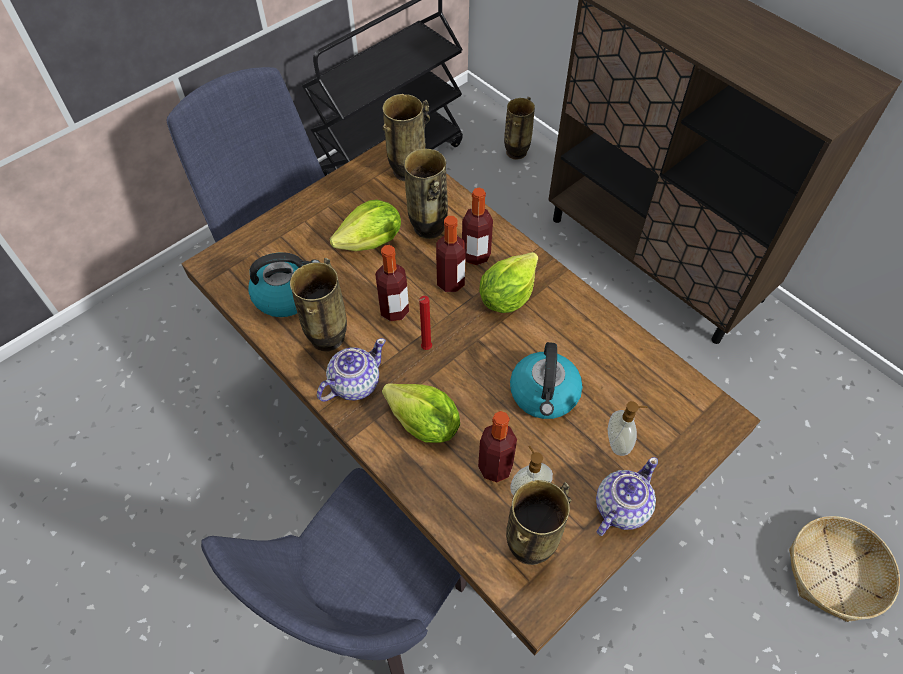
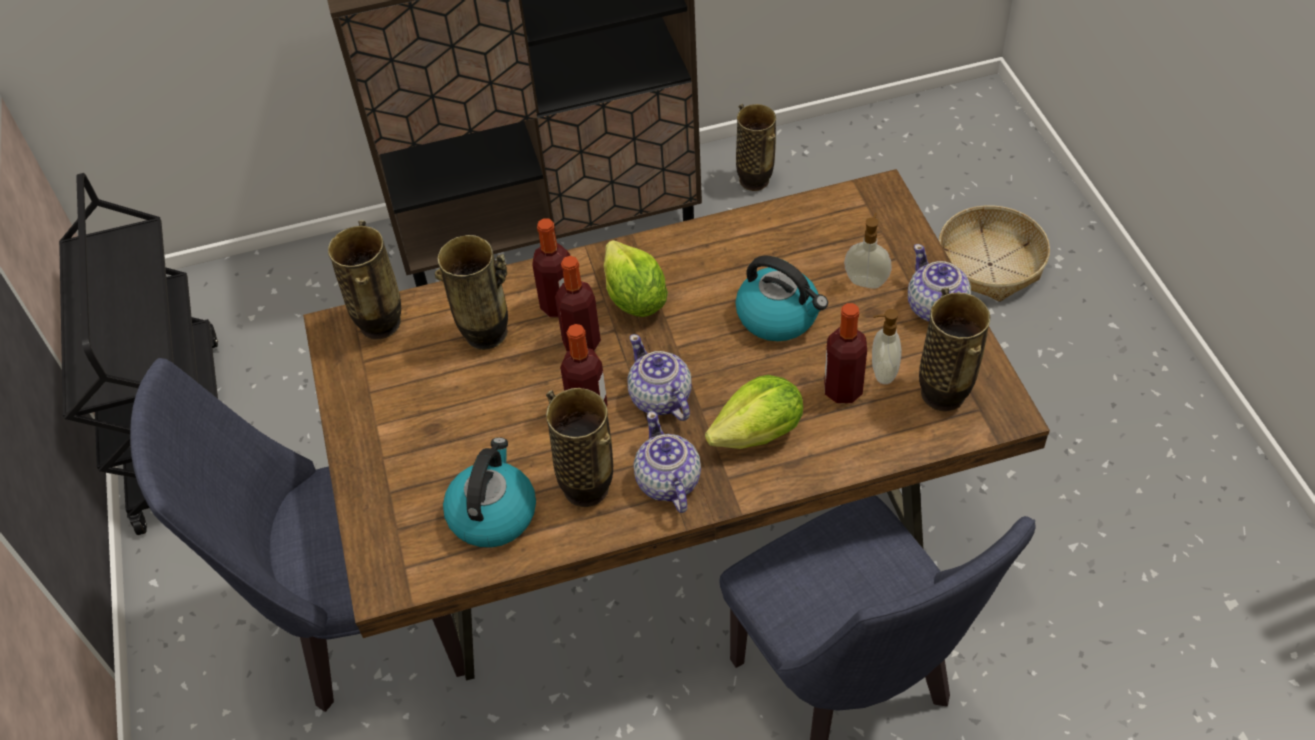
camera: 60 degrees left, 5 degrees down
(371, 242) = (469, 399): lettuce -> none
(425, 349) = (660, 398): red candle -> teapot
(516, 152) = (283, 285): vase -> vase (754, 180)

